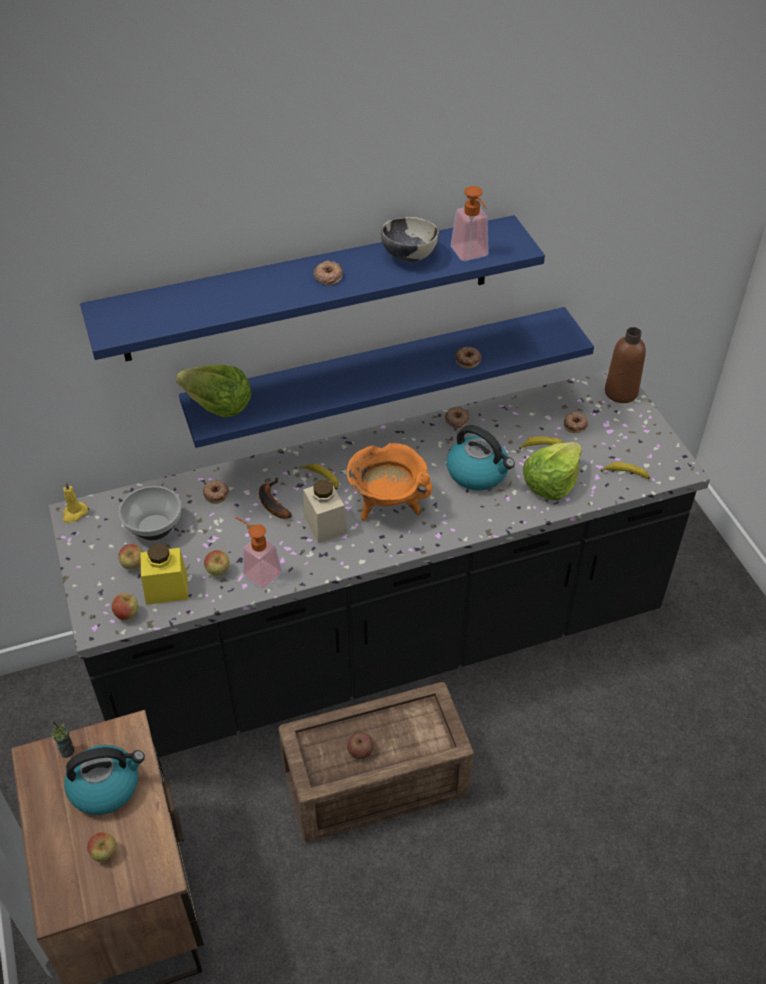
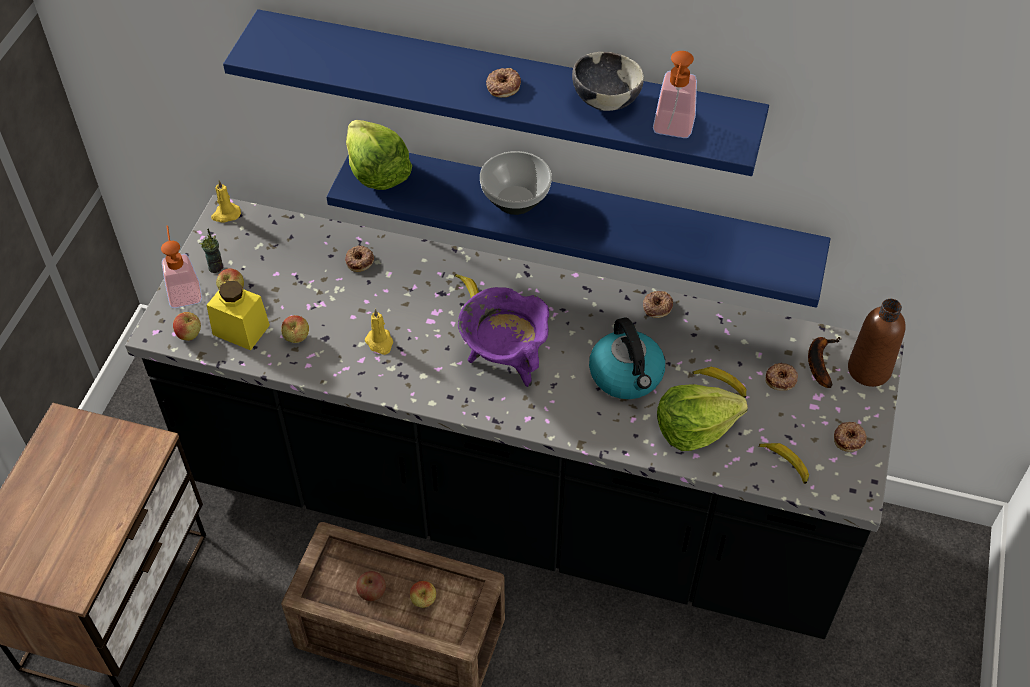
camera: 35 degrees right, 5 degrees up
(67, 750) = (90, 431): cup -> cup (216, 267)
(104, 854) = (47, 540): apple -> apple (423, 601)
(106, 786) = (94, 483): kettle -> none
(154, 527) = (280, 264): bowl -> bowl (516, 200)
(257, 571) = (331, 358): soap dispenser -> soap dispenser (184, 290)
(271, 502) = (401, 297): banana -> banana (819, 361)
(285, 541) = (380, 343): none -> yellow candle
(325, 524) = (430, 346): beige jar -> none
(388, 506) = (505, 361): orange cooking pot -> purple cooking pot
(468, 359) = (663, 246): donut -> donut (849, 439)

